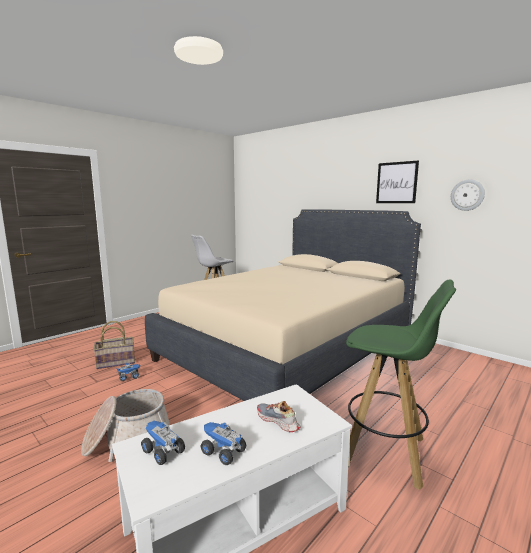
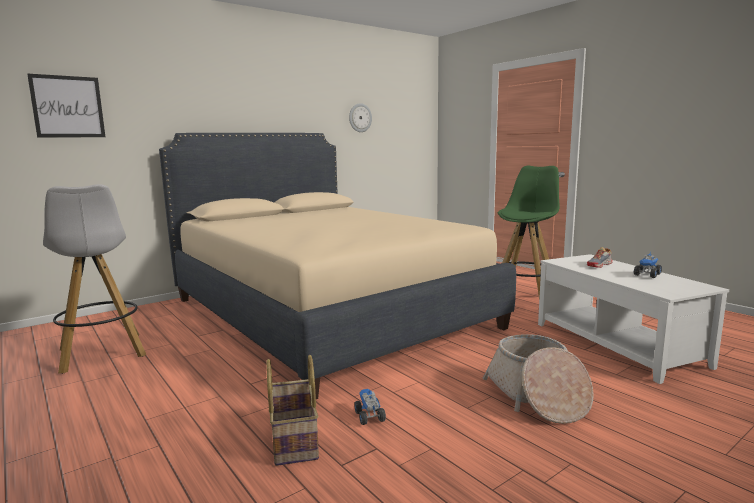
camera: 80 degrees left, 0 degrees up
(162, 451) = (663, 287): toy truck -> none
(396, 182) = (299, 101): picture -> picture (68, 107)

